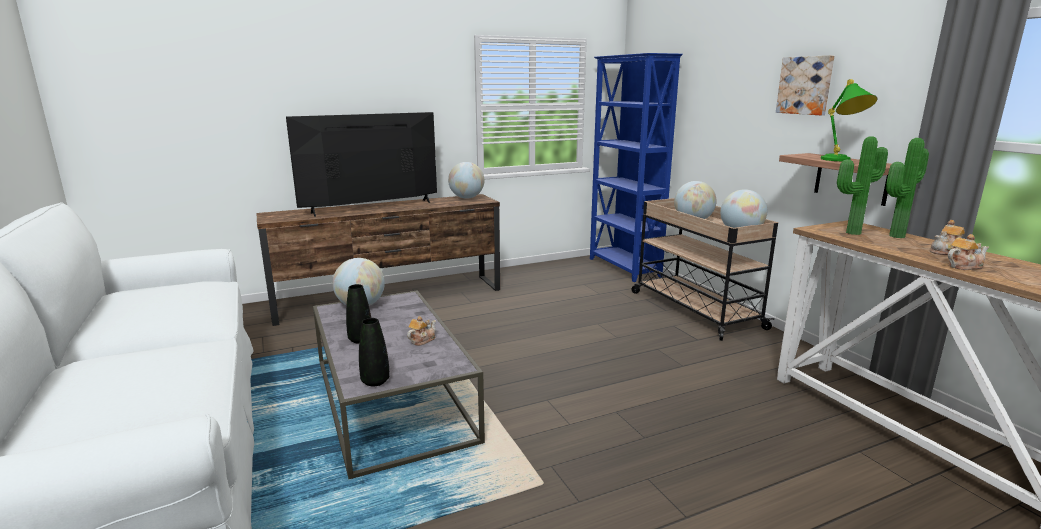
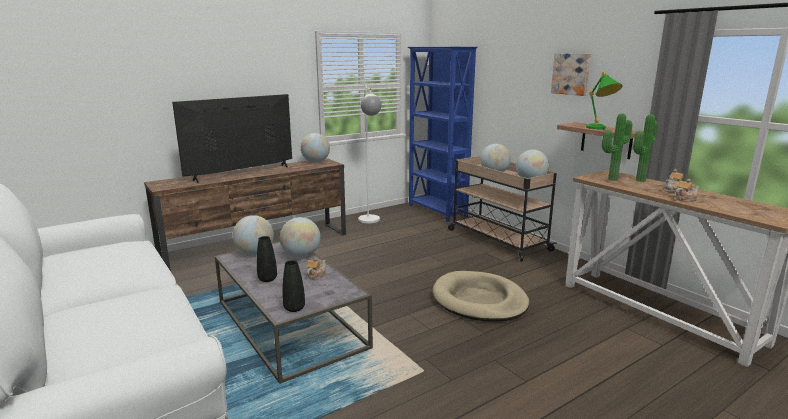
camera: 10 degrees left, 0 degrees up
(415, 313) = (301, 256): none -> globe
(535, 277) = (370, 222): none -> white floor lamp
(648, 390) = (479, 300): none -> beige dog bed

